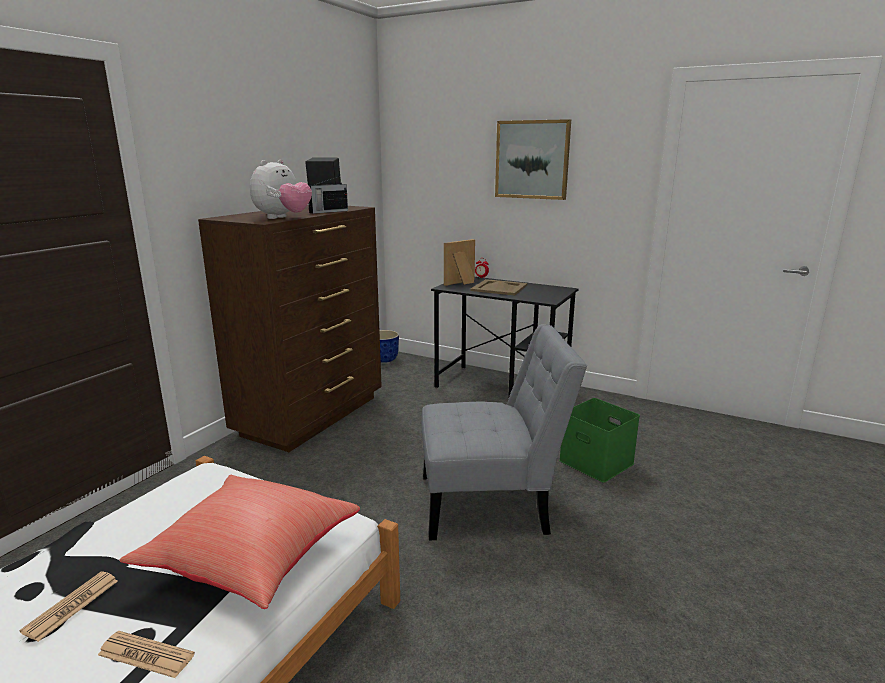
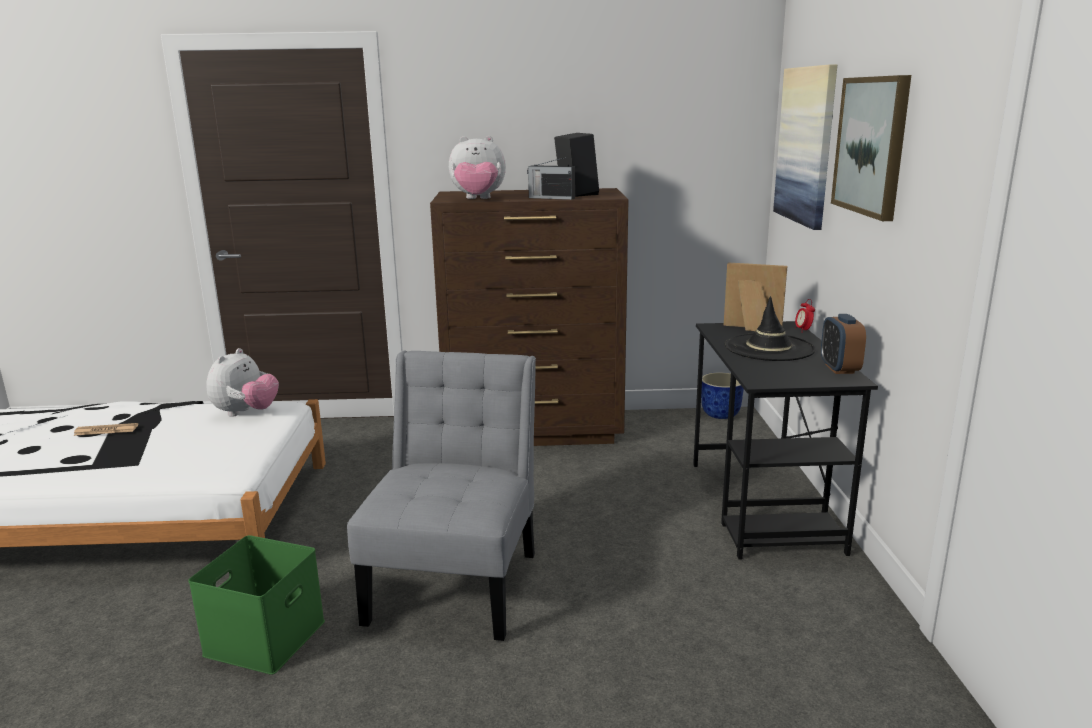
camera: 60 degrees right, 0 degrees up
(146, 655) = (65, 466): newspaper -> none
(188, 495) = (246, 413): none -> plush toy
(250, 561) = (168, 460): red pillow -> none
(440, 164) = (806, 145): none -> picture
(491, 503) = (457, 581): grey chair -> grey chair turned 135 degrees counterclockwise
(499, 288) = (769, 348): beige tray -> black hat
(548, 287) = (839, 368): none -> alarm clock
(594, 462) = (631, 633): green storage box -> green storage box (265, 636)

